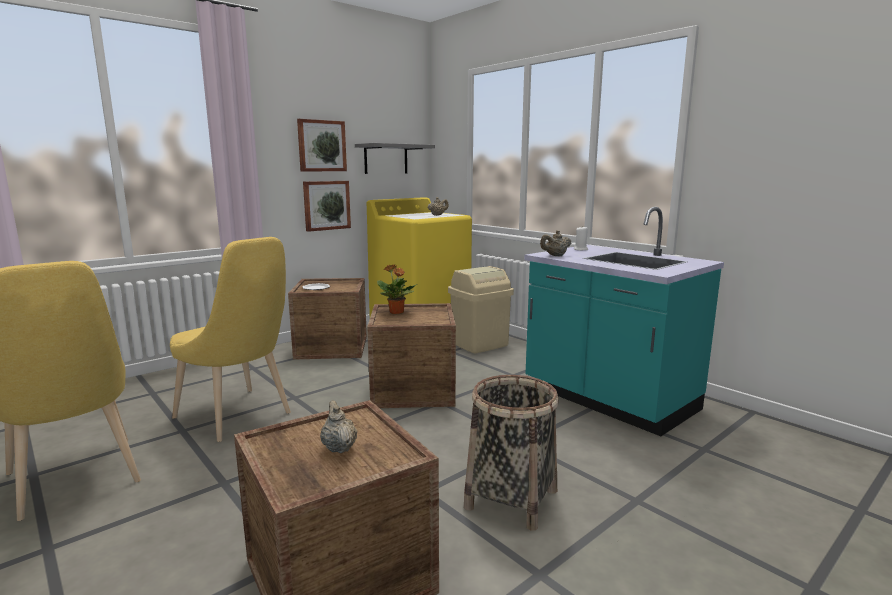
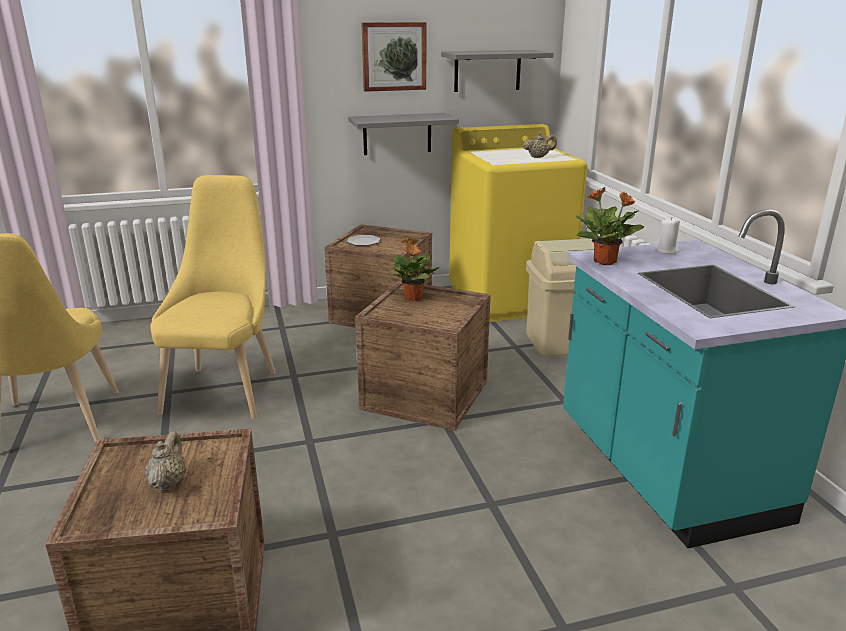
camera: 25 degrees right, 10 degrees up
(238, 417) = (225, 389): yellow chair -> yellow chair turned 150 degrees counterclockwise
(326, 205) = (397, 134): picture -> grey shelf
(511, 498) = (415, 574): basket -> none
(555, 256) = (605, 262): beige teapot -> potted plant

